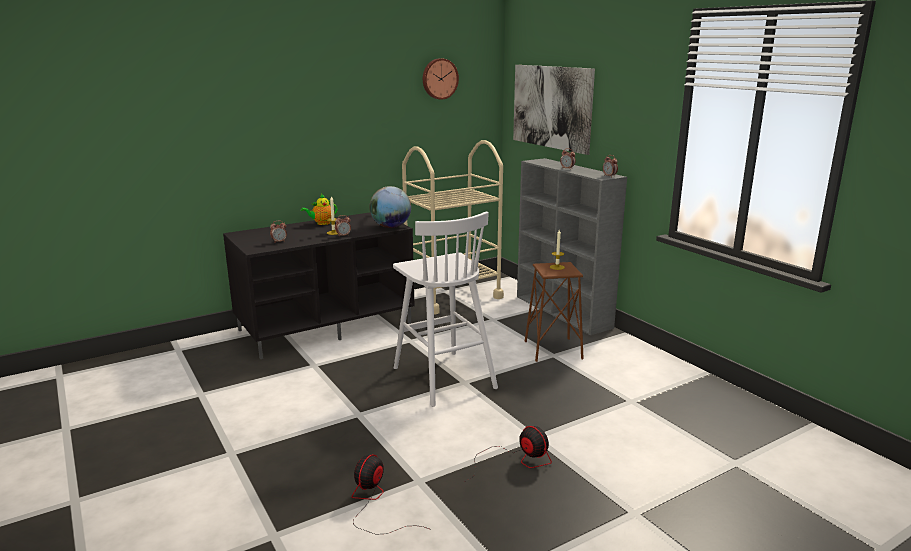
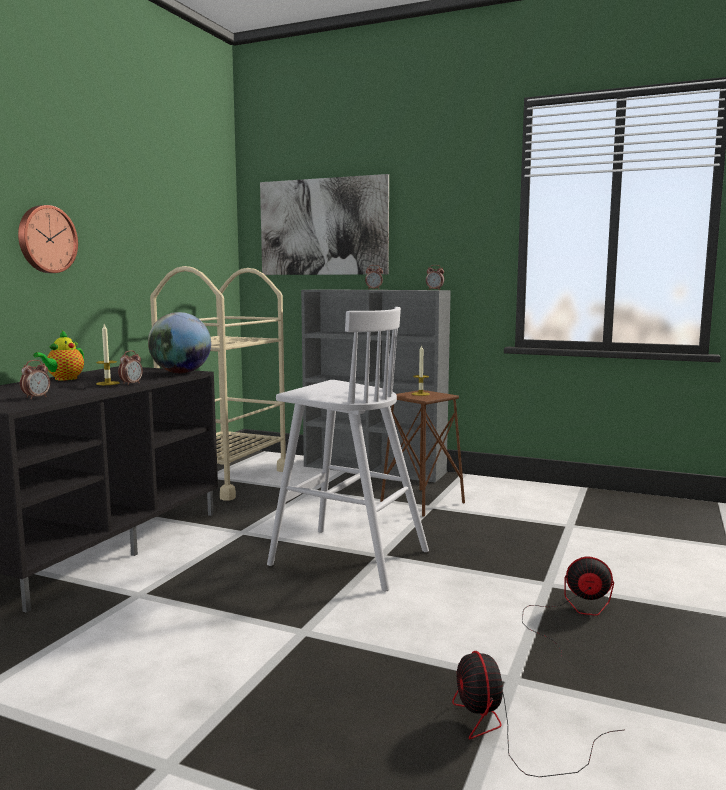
camera: 35 degrees left, 10 degrees down
(439, 78) = (179, 188): wall clock -> wall clock (46, 239)

